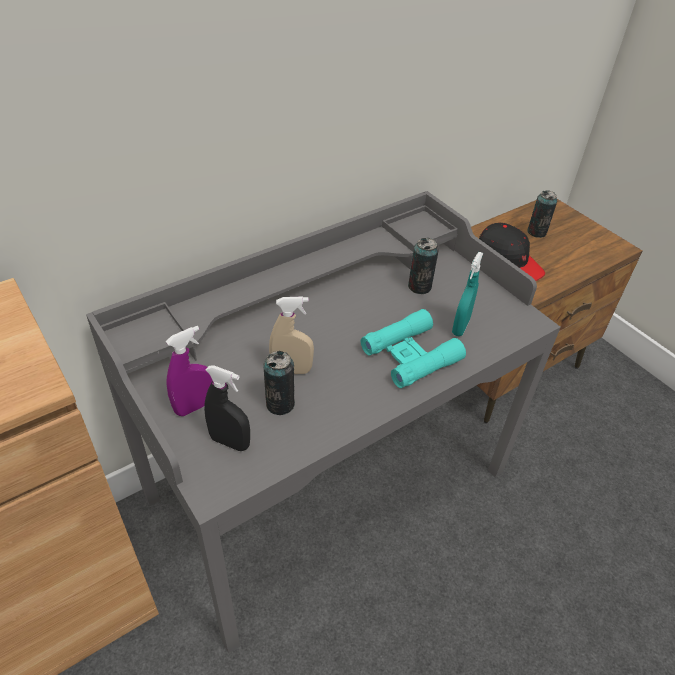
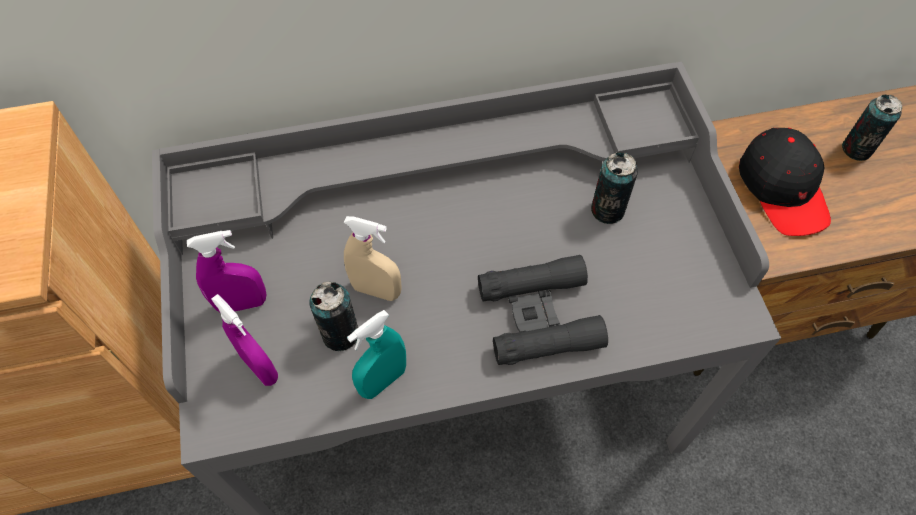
camera: 25 degrees right, 15 degrees up
(230, 442) = (260, 367): black spray bottle -> purple spray bottle
(410, 355) = (539, 316): turquoise binoculars -> black binoculars
(460, 327) = (631, 293): turquoise spray bottle -> turquoise spray bottle (383, 381)

